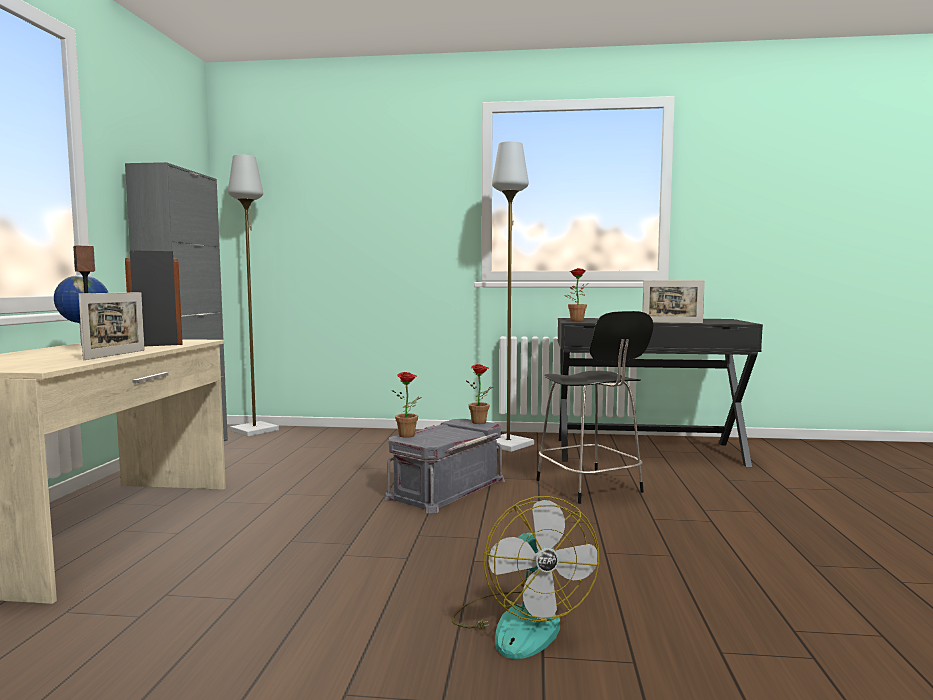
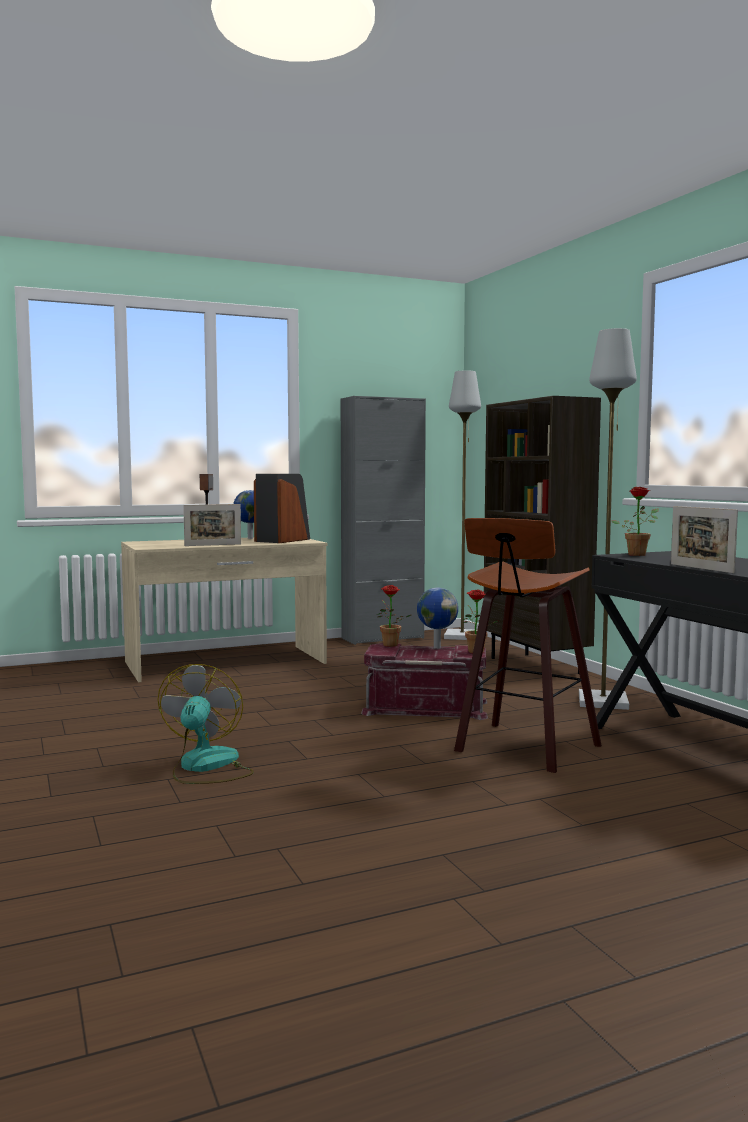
camera: 60 degrees right, 0 degrees up
(389, 435) = (536, 666): none -> brown bookcase
(438, 428) = (436, 647): none -> globe
(445, 488) = (426, 707): grey storage box -> red storage box
(520, 622) = (206, 767): fan -> fan turned 135 degrees clockwise
(590, 487) = (523, 749): black chair -> stool

